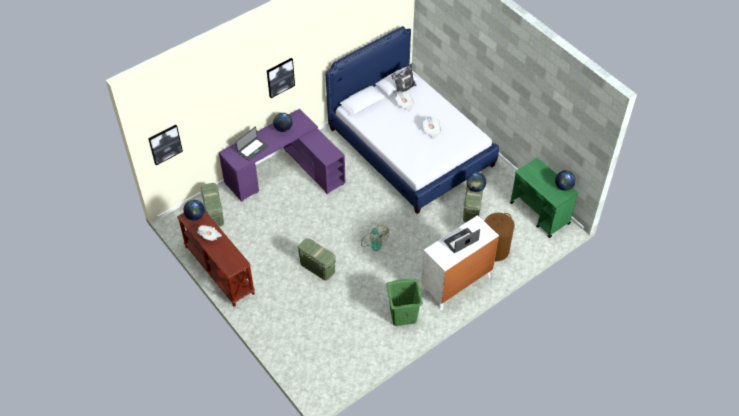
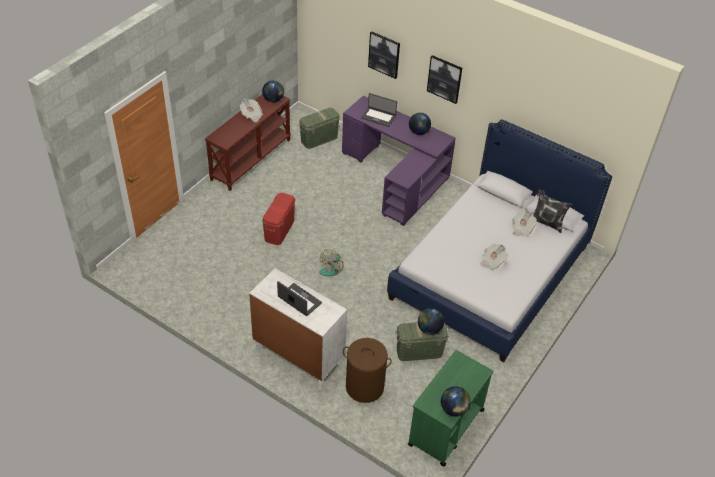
camera: 70 degrees right, 5 degrees down
(165, 144) = (319, 32): picture -> picture (384, 54)
(317, 267) = (279, 230): green storage box -> red storage box
(403, 315) = (238, 315): green laundry basket -> none

